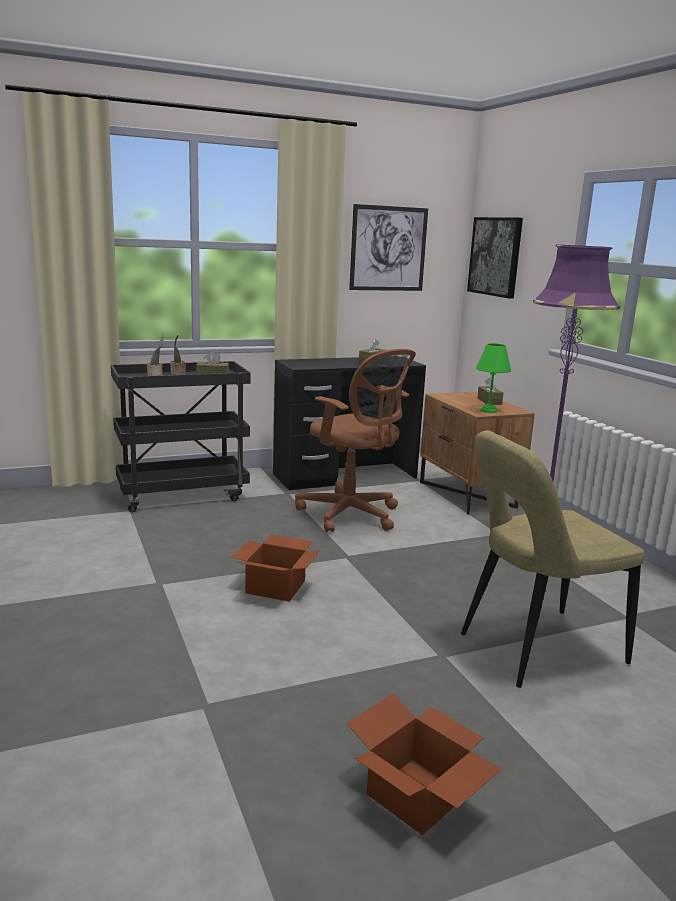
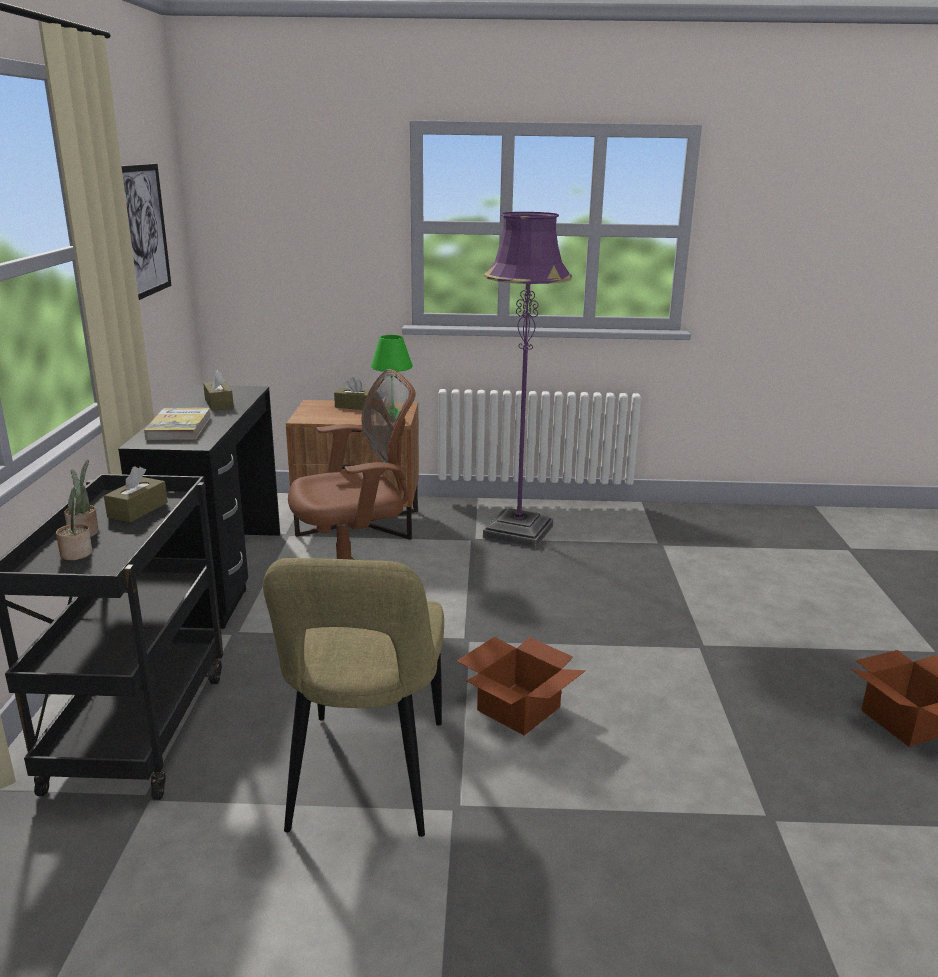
camera: 65 degrees left, 5 degrees up
(320, 362) = (179, 428): none -> book
(495, 256) = (258, 224): picture -> none
(535, 649) = (701, 599): beige chair -> beige chair (366, 781)

